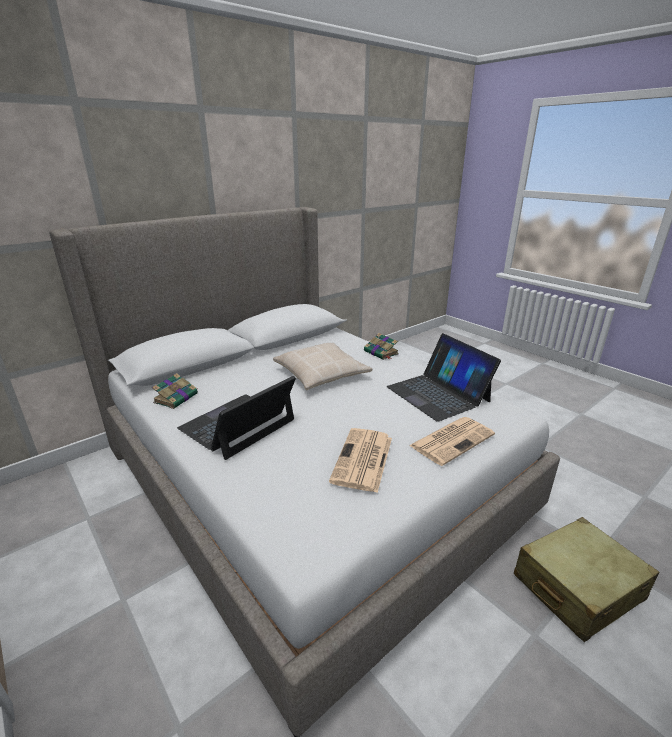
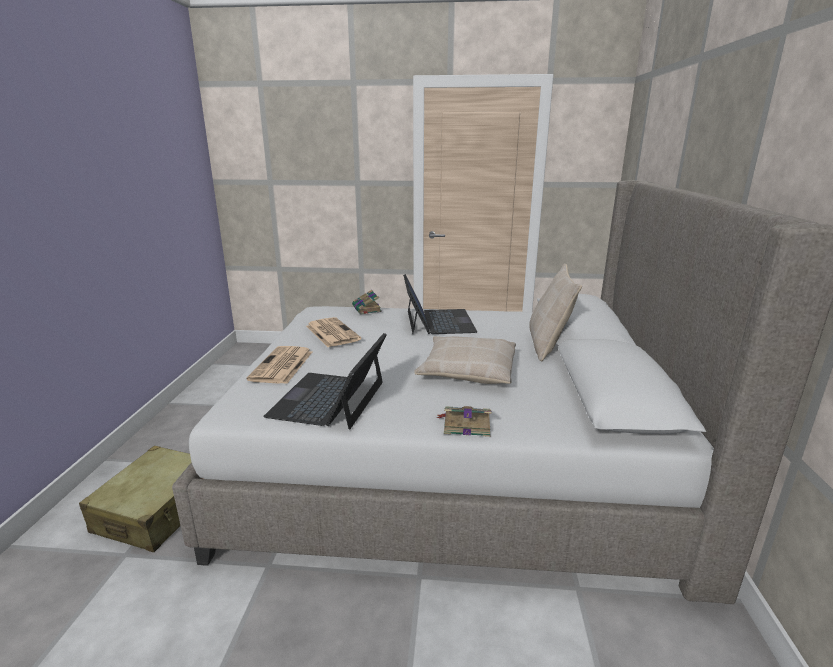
camera: 135 degrees right, 5 degrees down
(176, 398) = (511, 318): book -> book (367, 309)
(233, 366) = (548, 345): none -> beige pillow
(438, 394) = (329, 399): laptop -> laptop turned 90 degrees counterclockwise

